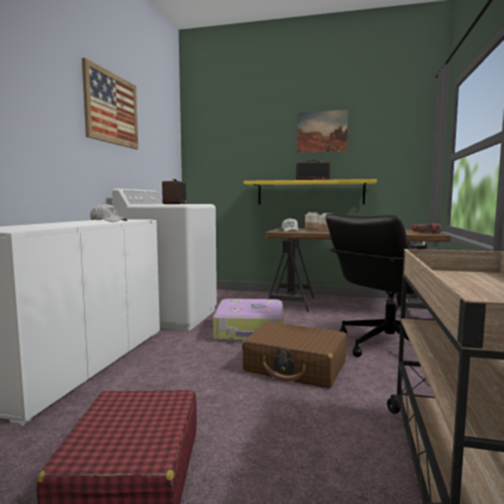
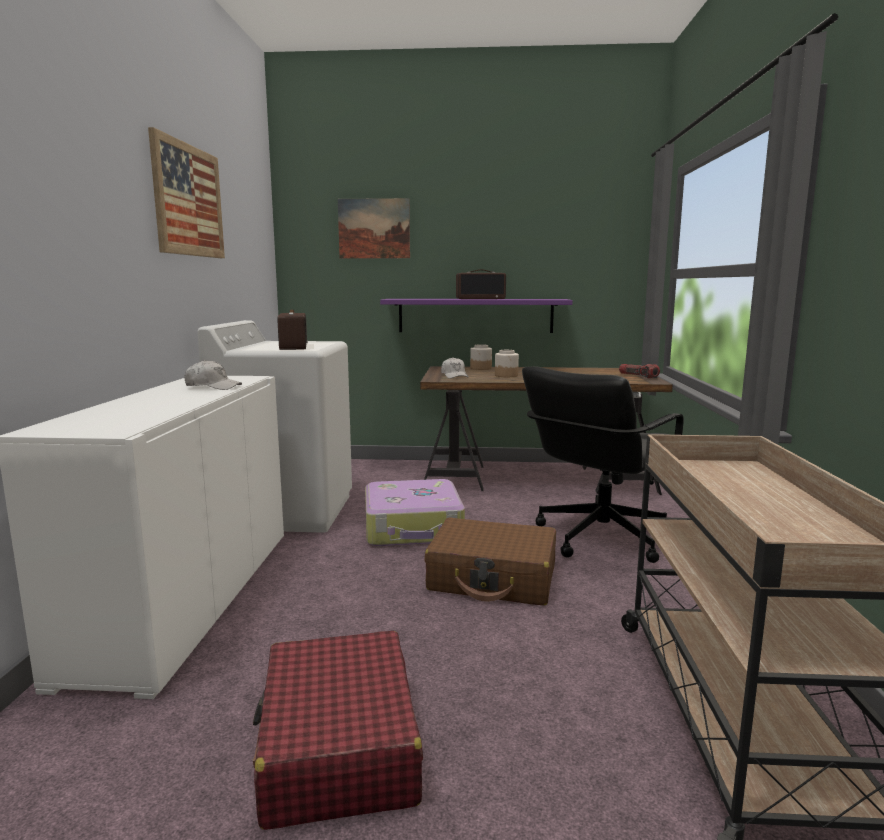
camera: 10 degrees left, 5 degrees up
(310, 193) = (475, 315): yellow shelf -> purple shelf
(322, 131) = (492, 226): picture -> picture (374, 228)

